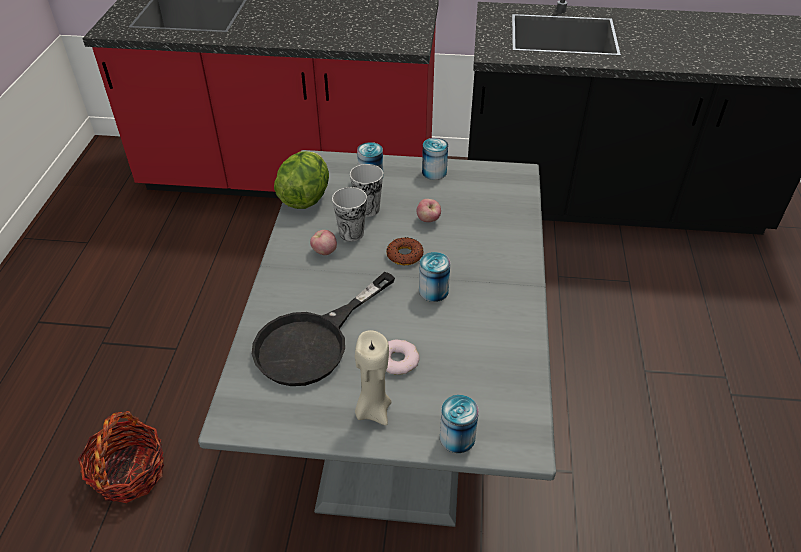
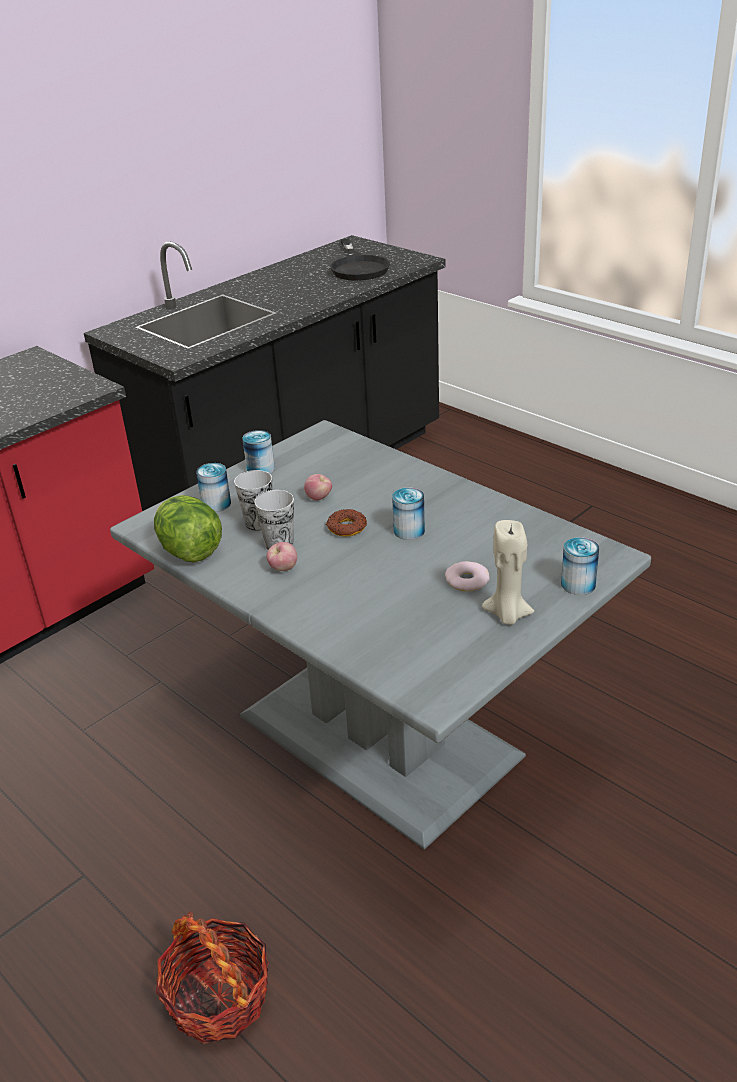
camera: 50 degrees left, 10 degrees down
(313, 341) = (393, 618): black frying pan -> black frying pan (358, 267)

